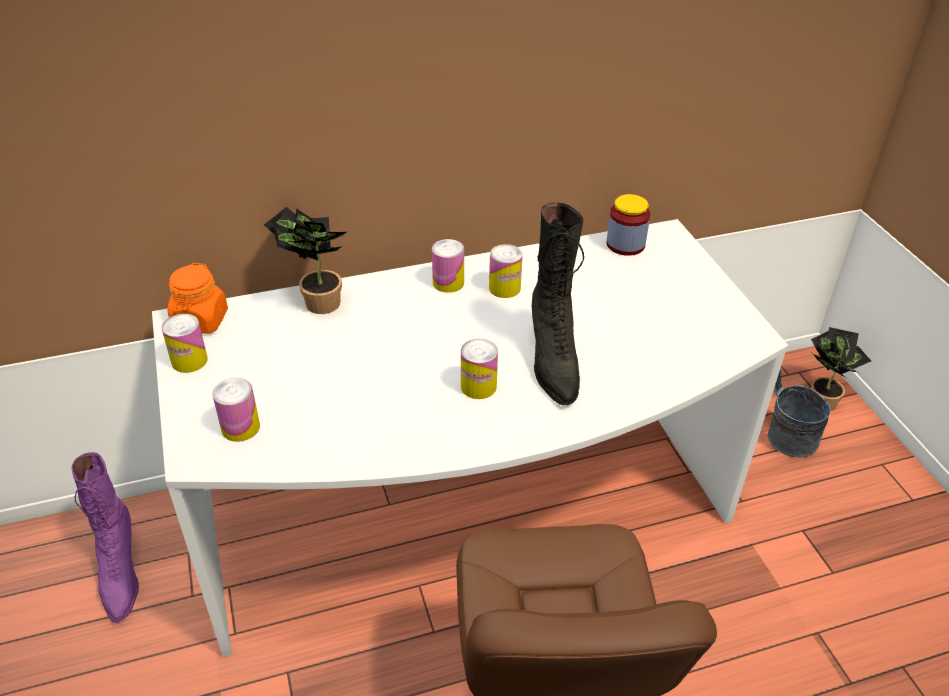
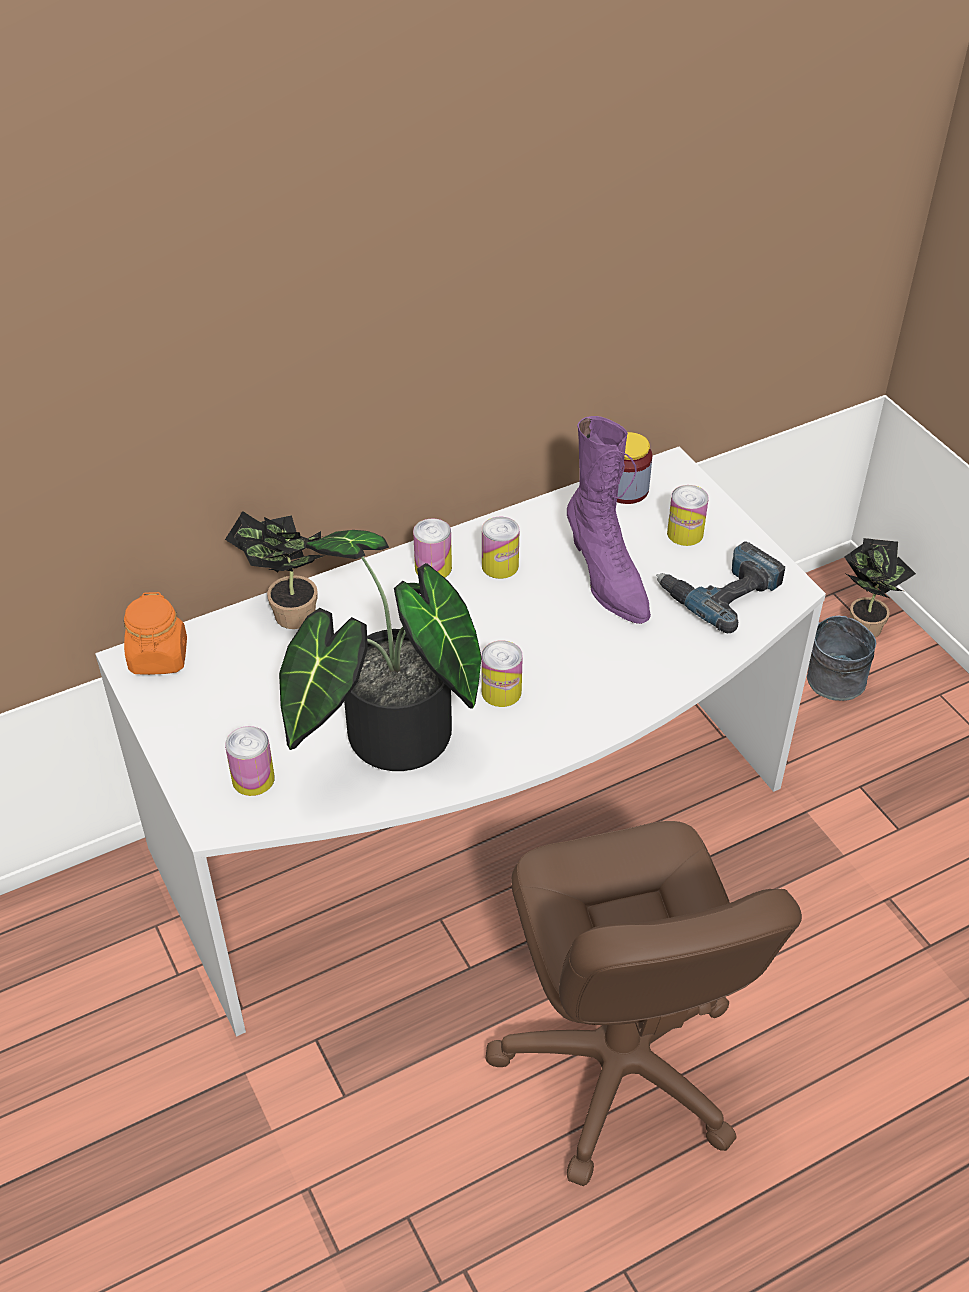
camera: 10 degrees left, 5 degrees up
(120, 574) = (82, 964): purple boot -> purple boot (606, 579)
(189, 360) = (165, 709): can -> can (685, 533)
(367, 409) = (386, 736): none -> potted plant
(553, 361) = (575, 649): black boot -> none
(692, 331) = (721, 591): none -> power drill

